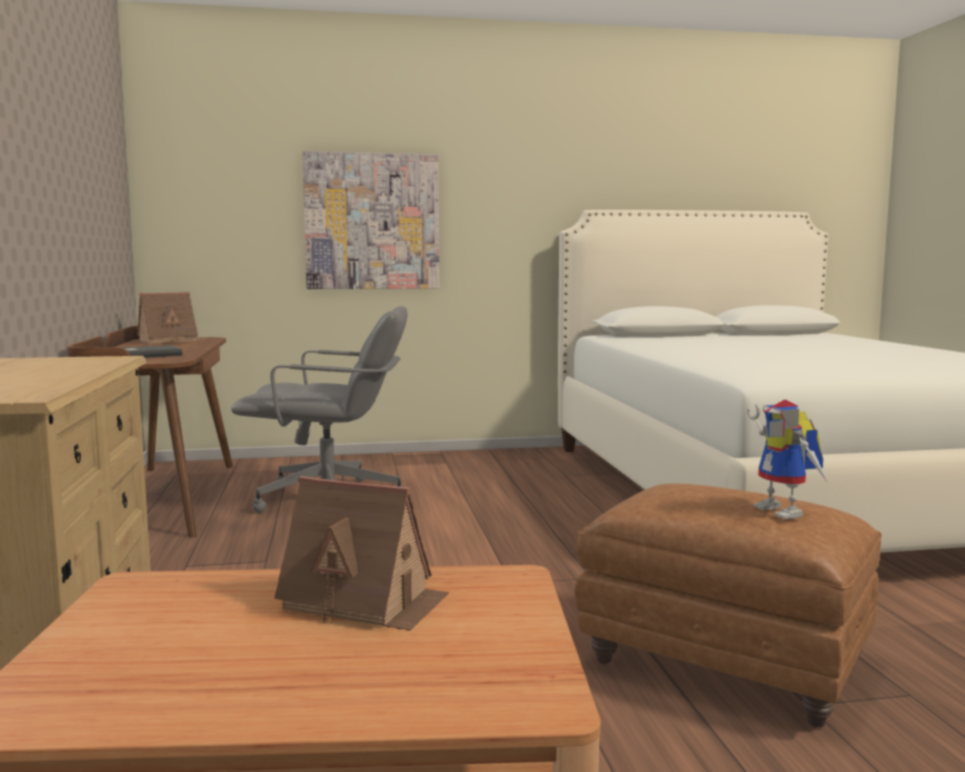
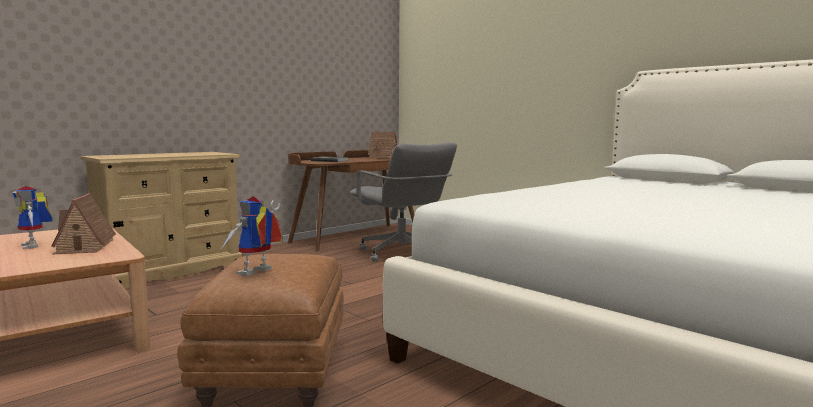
camera: 55 degrees right, 0 degrees up
(266, 646) = (35, 246): none -> toy robot
(372, 221) = (502, 89): picture -> none

